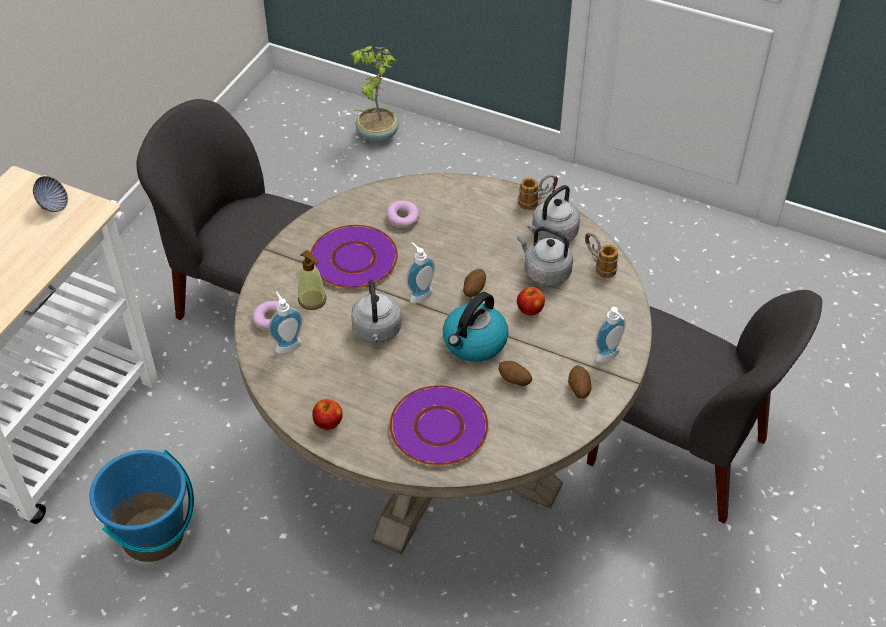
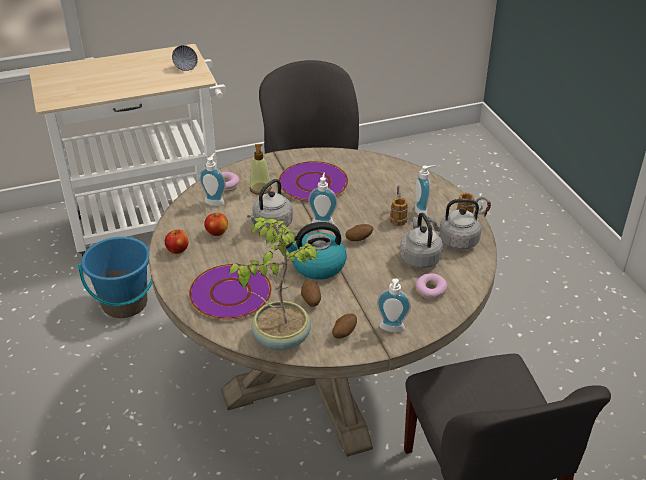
camera: 45 degrees right, 10 degrees down
(376, 135) = (501, 185): potted plant -> potted plant (280, 338)
(403, 219) = (371, 180): donut -> donut (430, 290)
(489, 221) = (423, 211): none -> soap dispenser
(530, 310) = (378, 271): apple -> apple (217, 232)
(598, 265) = (462, 276): mug -> mug (398, 216)

